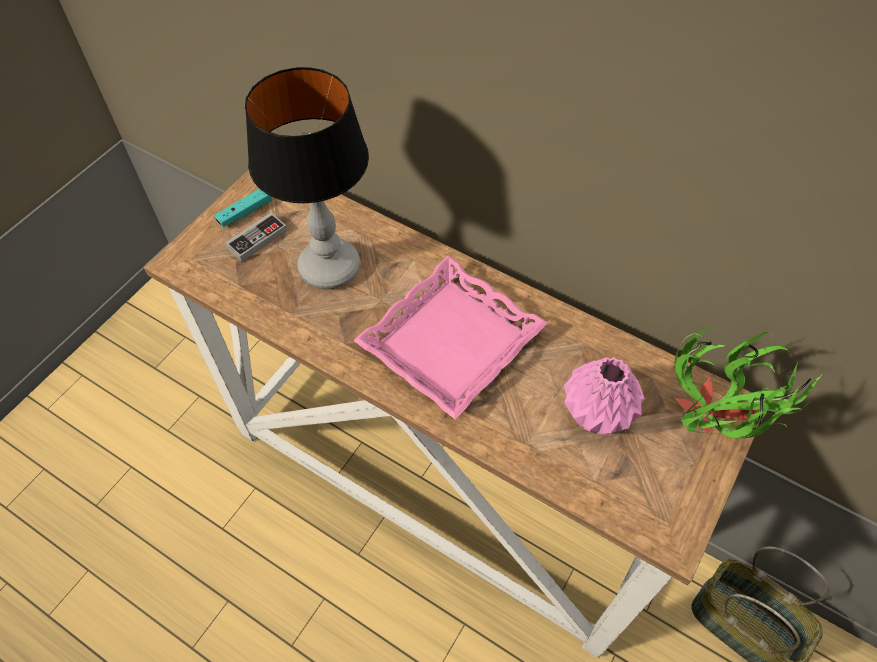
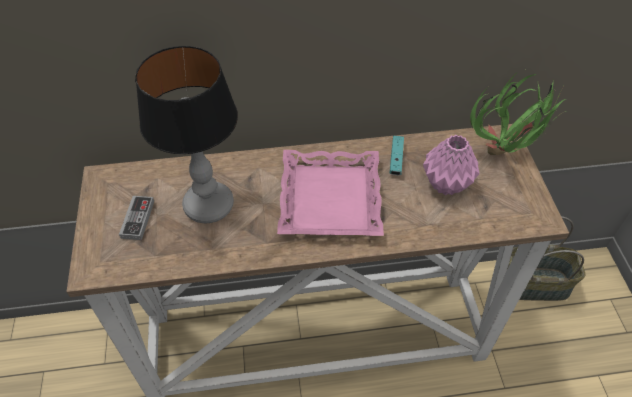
camera: 40 degrees left, 5 degrees down
(245, 212) = (110, 208): turquoise game controller -> turquoise game controller (396, 159)

